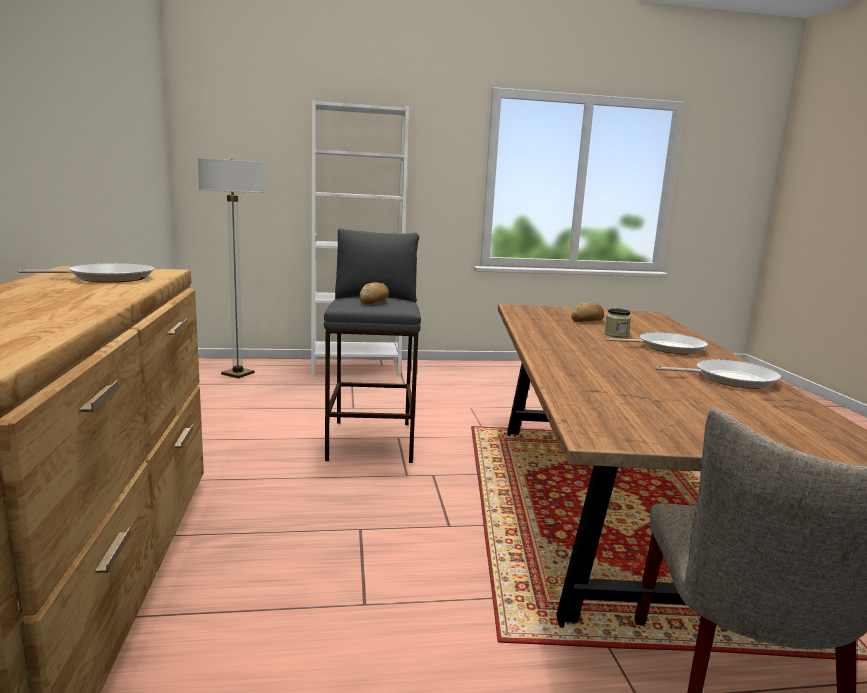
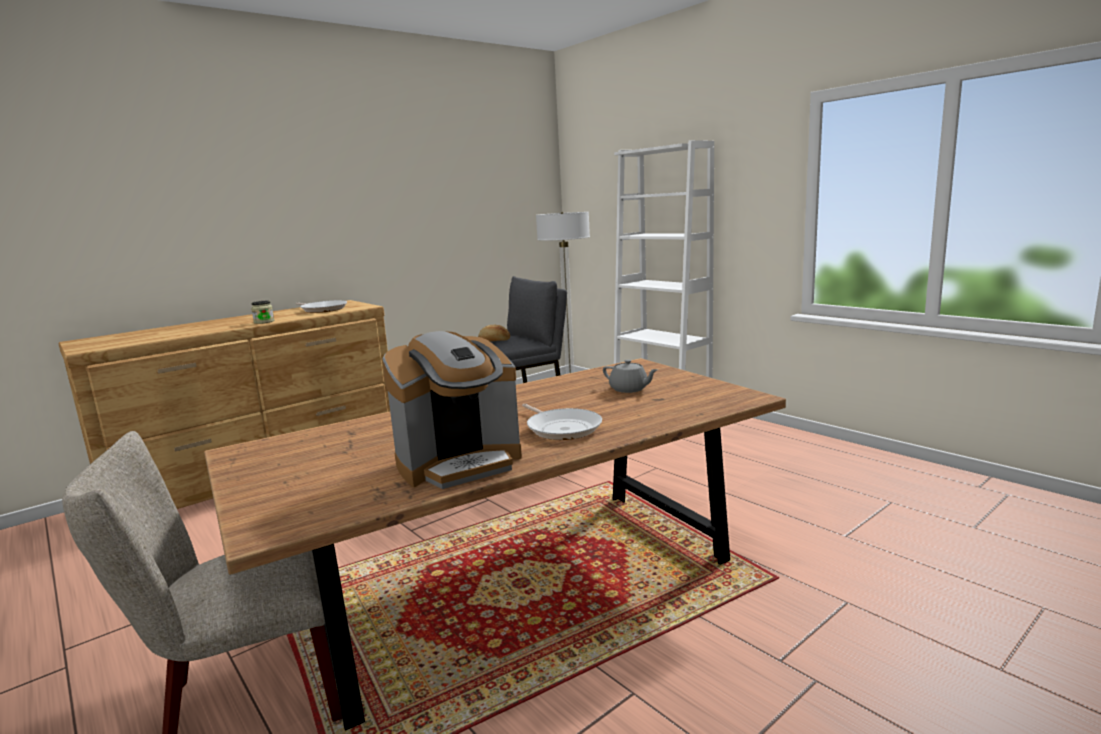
camera: 60 degrees right, 0 degrees up
(587, 321) = (629, 389): bread -> grey teapot
(616, 334) = (584, 406): jar -> jar (264, 322)
(729, 379) = (459, 464): frying pan -> coffee machine

